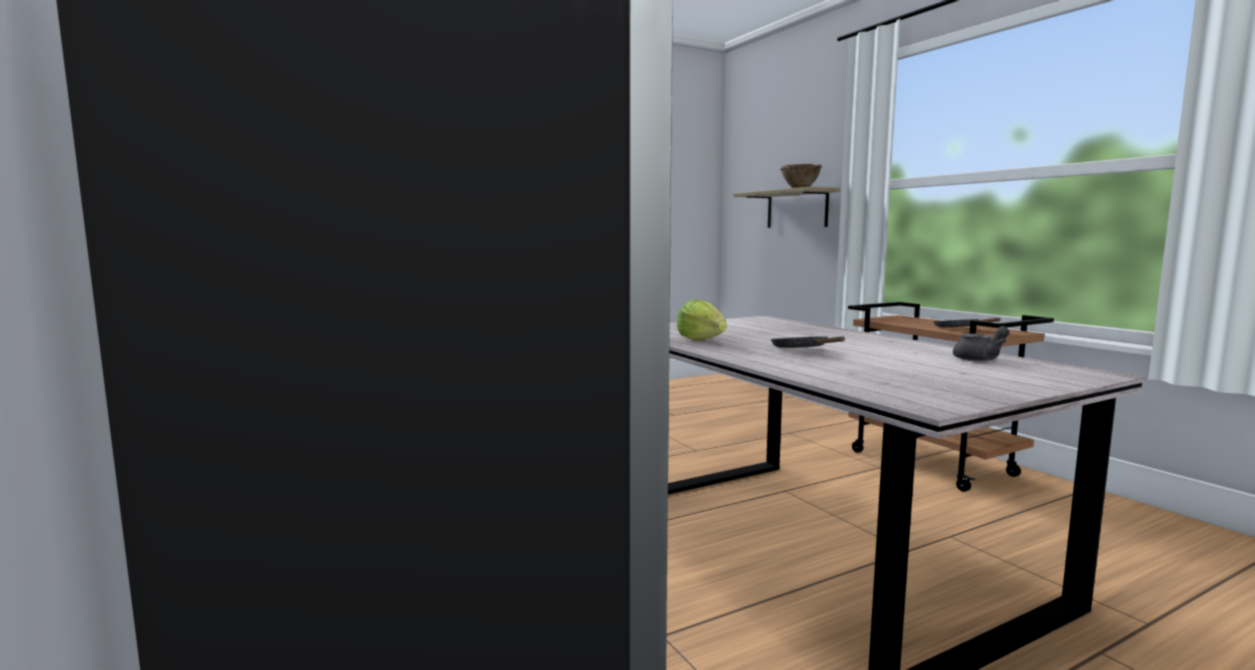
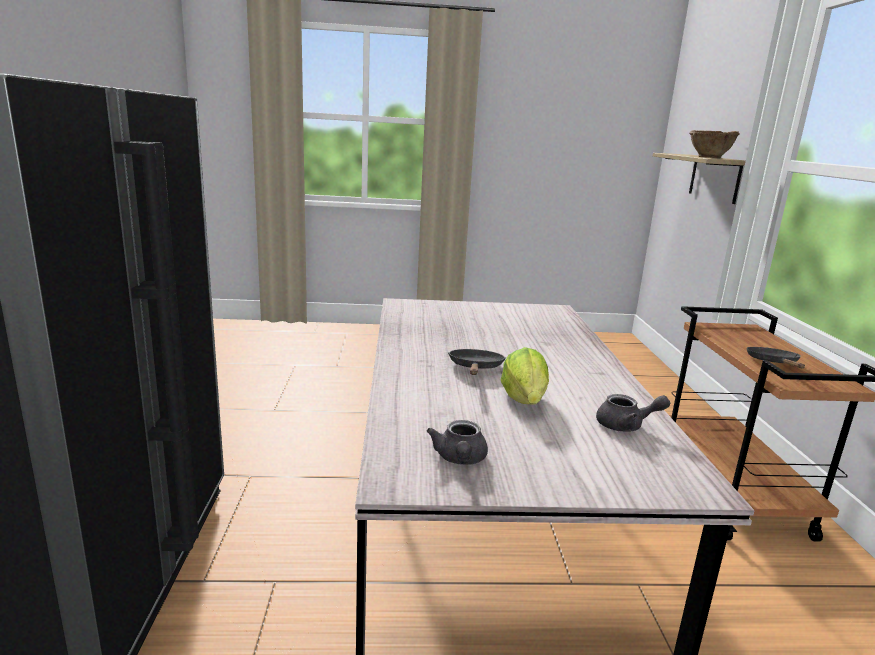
camera: 25 degrees right, 10 degrees up
(701, 340) = (420, 333): lettuce -> lettuce (525, 400)
(935, 389) = (459, 459): none -> grey teapot

